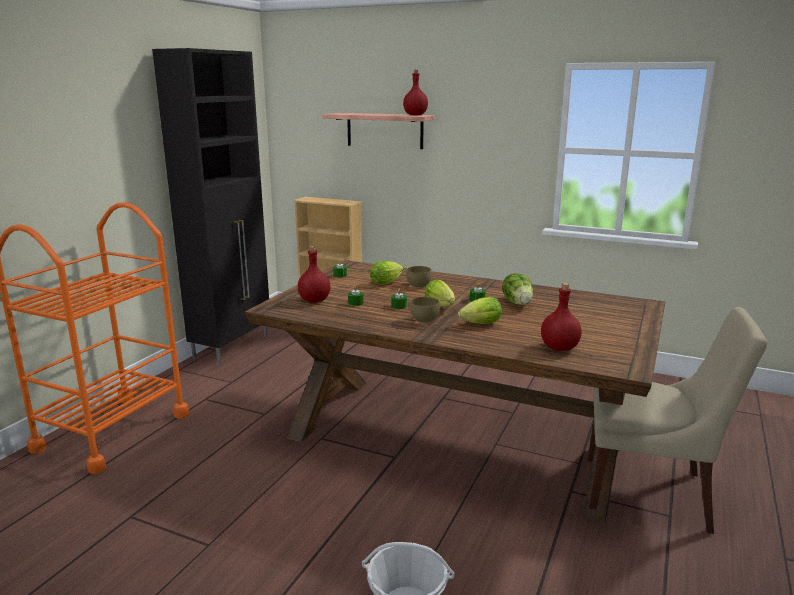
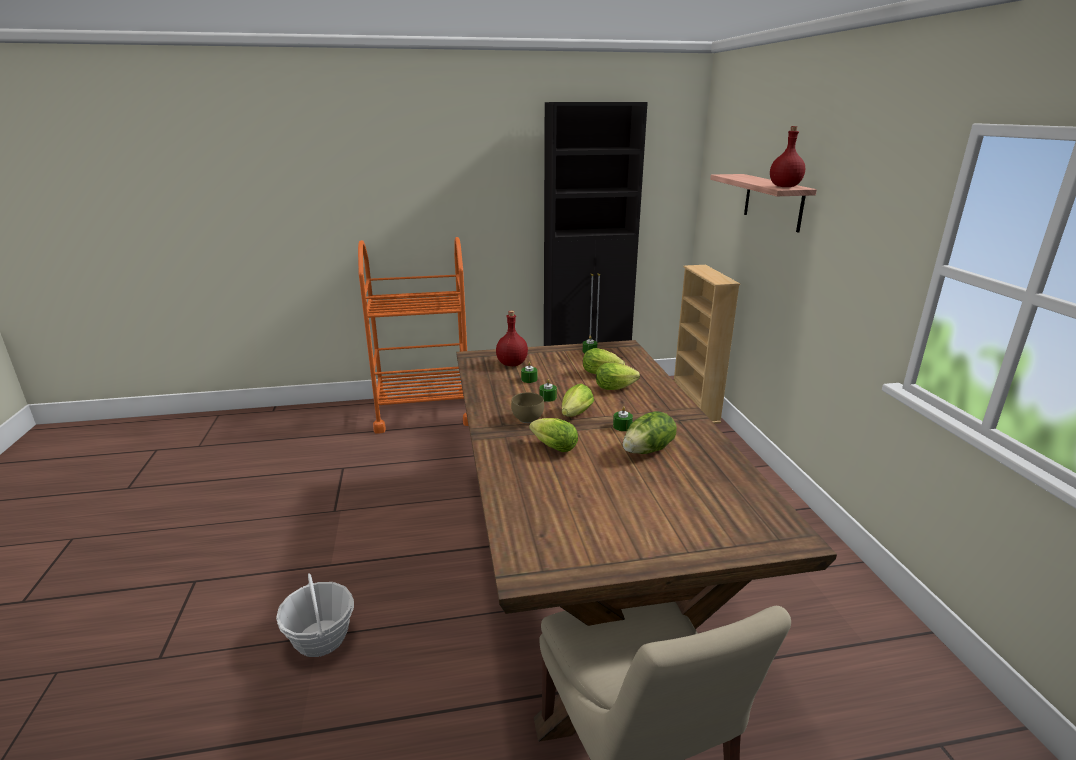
camera: 55 degrees right, 5 degrees up
(417, 286) = (617, 388): brown bowl -> lettuce
(560, 348) = (540, 510): red bottle -> none

